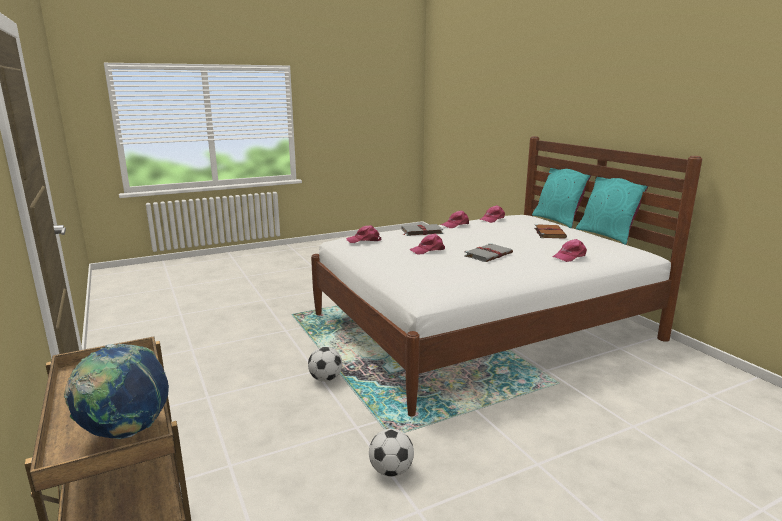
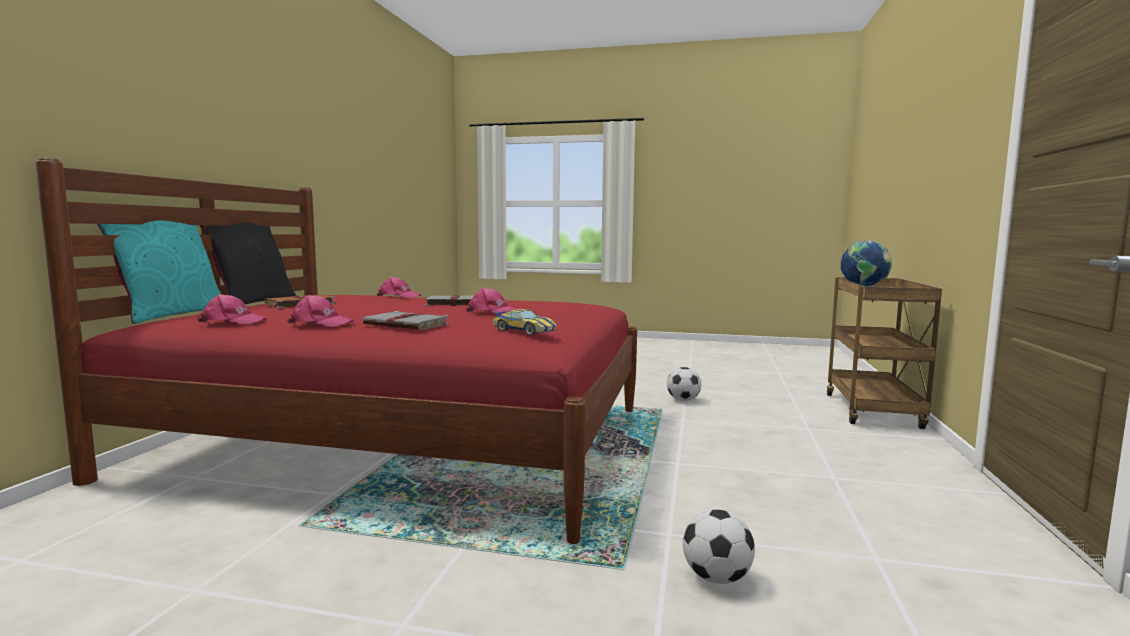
camera: 140 degrees left, 10 degrees down
(325, 379) = (673, 452): football -> football (716, 578)
(364, 240) = (524, 330): pink cap -> toy car
(482, 326) = (403, 441): white bed -> red bed
(607, 235) = (253, 303): turquoise pillow -> black pillow

